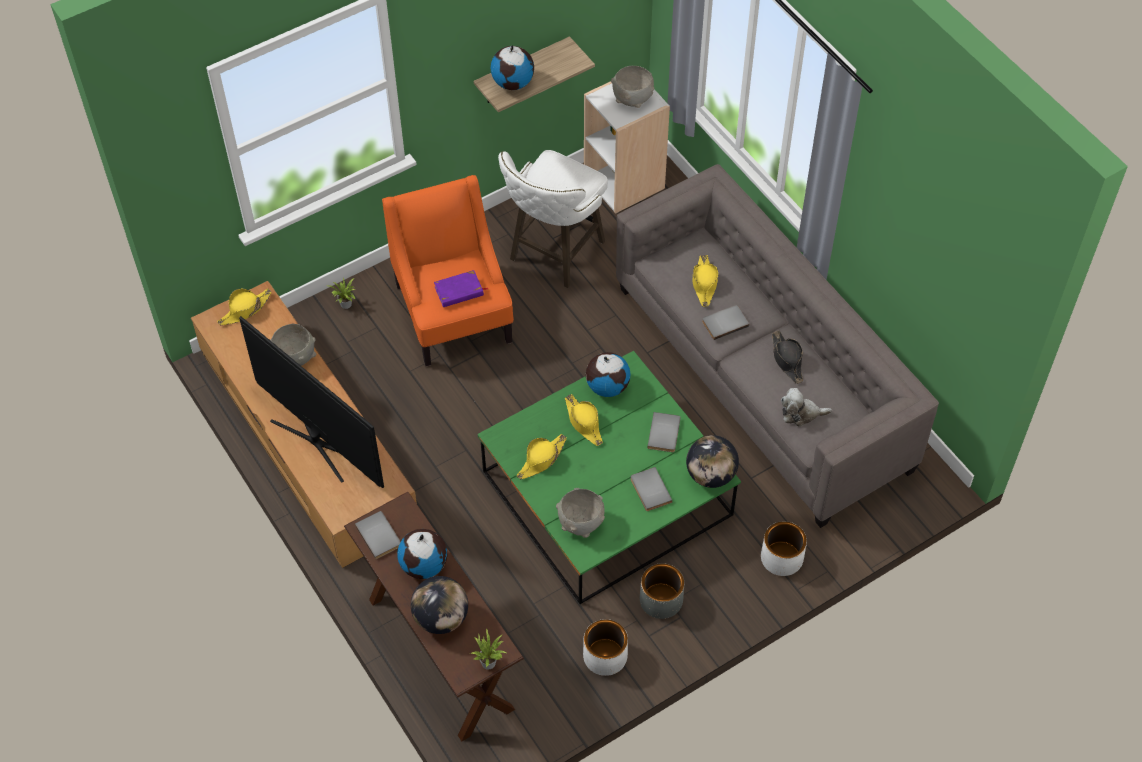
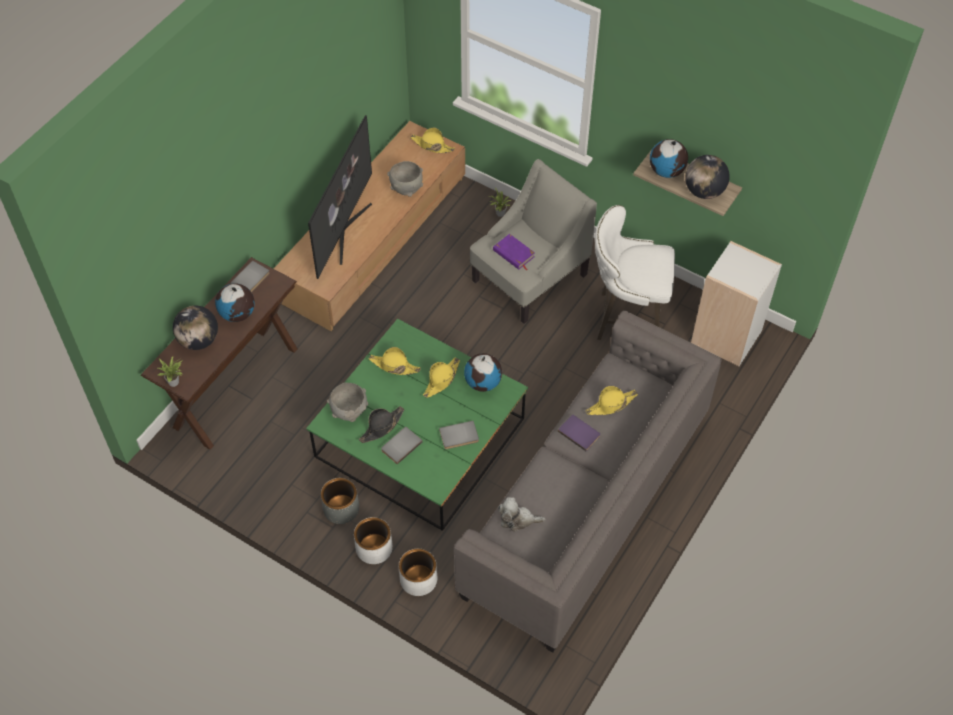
camera: 65 degrees right, 0 degrees up
(454, 314) = (529, 279): orange armchair -> grey armchair
(605, 656) = (276, 489): white planter -> white planter (374, 548)
(632, 100) = (746, 274): grey bowl -> none
(710, 475) = (435, 482): globe -> globe (704, 191)
(724, 322) = (580, 433): grey book -> purple book
(787, 360) = (566, 490): black hat -> black hat (381, 427)
(801, 413) = (518, 519): plush toy -> plush toy turned 60 degrees counterclockwise

